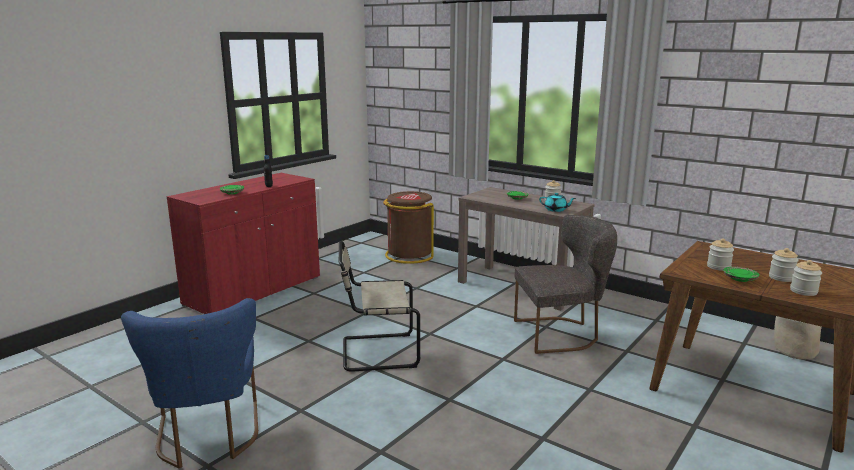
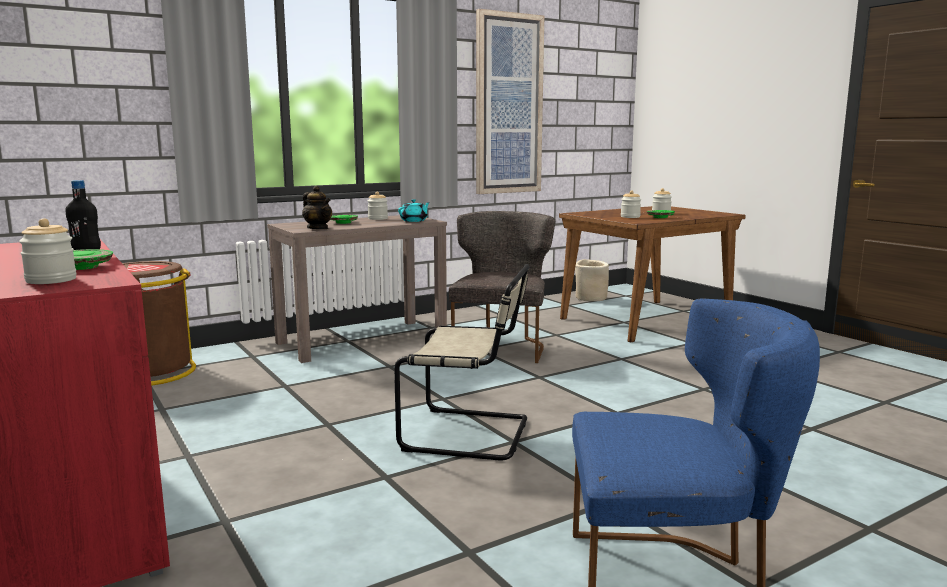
camera: 70 degrees left, 5 degrees down
(376, 352) = (471, 434): beige chair -> beige chair turned 90 degrees counterclockwise
(483, 198) = (318, 228): none -> teapot
(737, 116) = (508, 104): none -> picture
(803, 291) = (690, 214): jar -> jar (51, 280)

